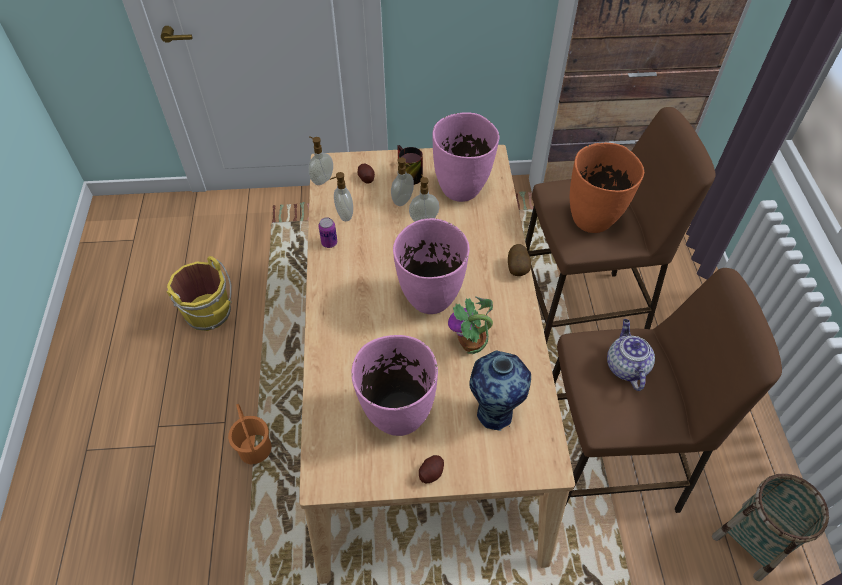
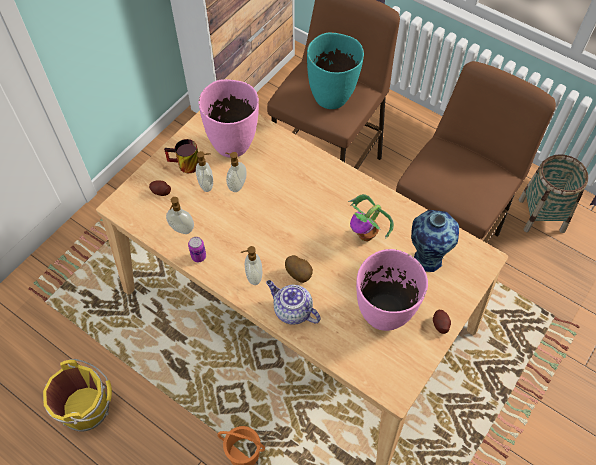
camera: 50 degrees left, 5 degrees up
(322, 179) = (130, 220): soap dispenser -> soap dispenser (253, 276)
(430, 299) = (309, 230): pink vase -> none
(518, 269) = (332, 165): potato -> potato (299, 274)
(593, 220) = (332, 97): orange vase -> turquoise vase
(625, 366) = (452, 168): teapot -> teapot (292, 310)

